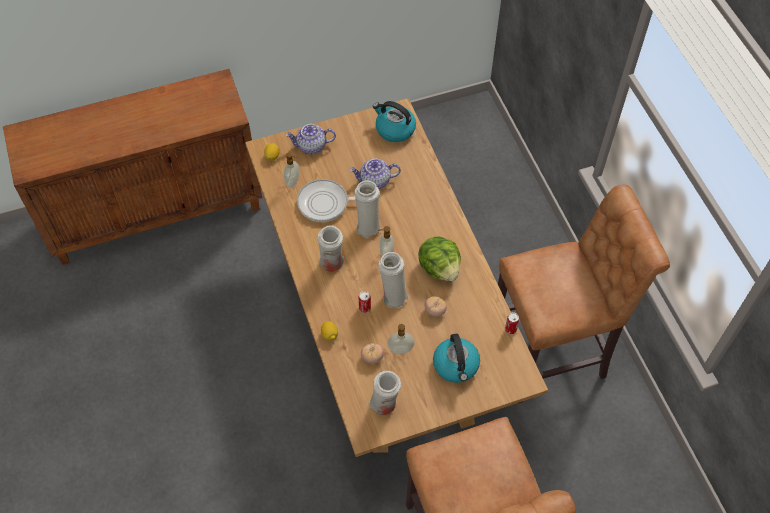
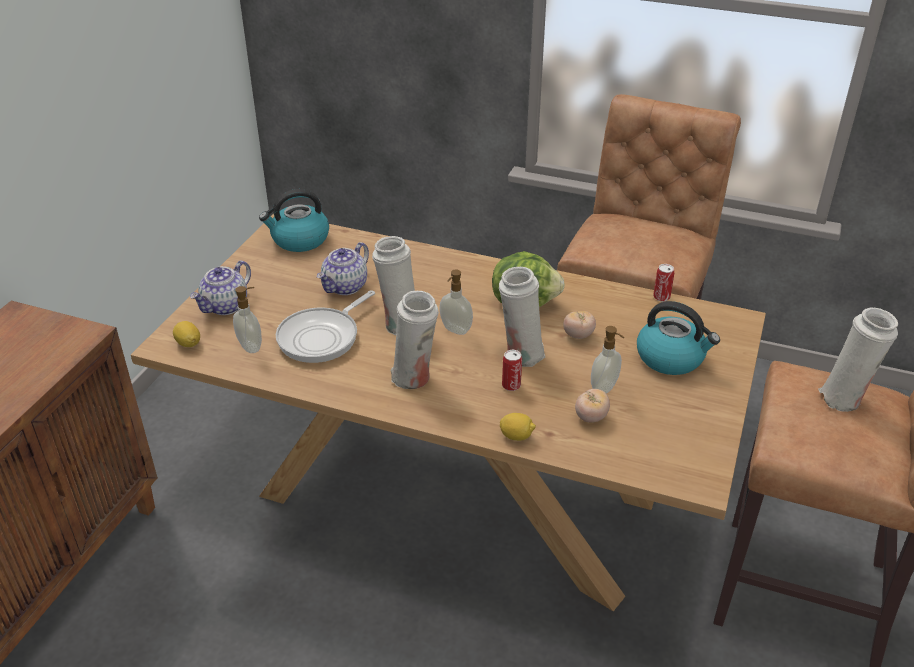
camera: 50 degrees left, 20 degrees down
(385, 406) = (674, 444): white vase -> white vase (845, 399)

